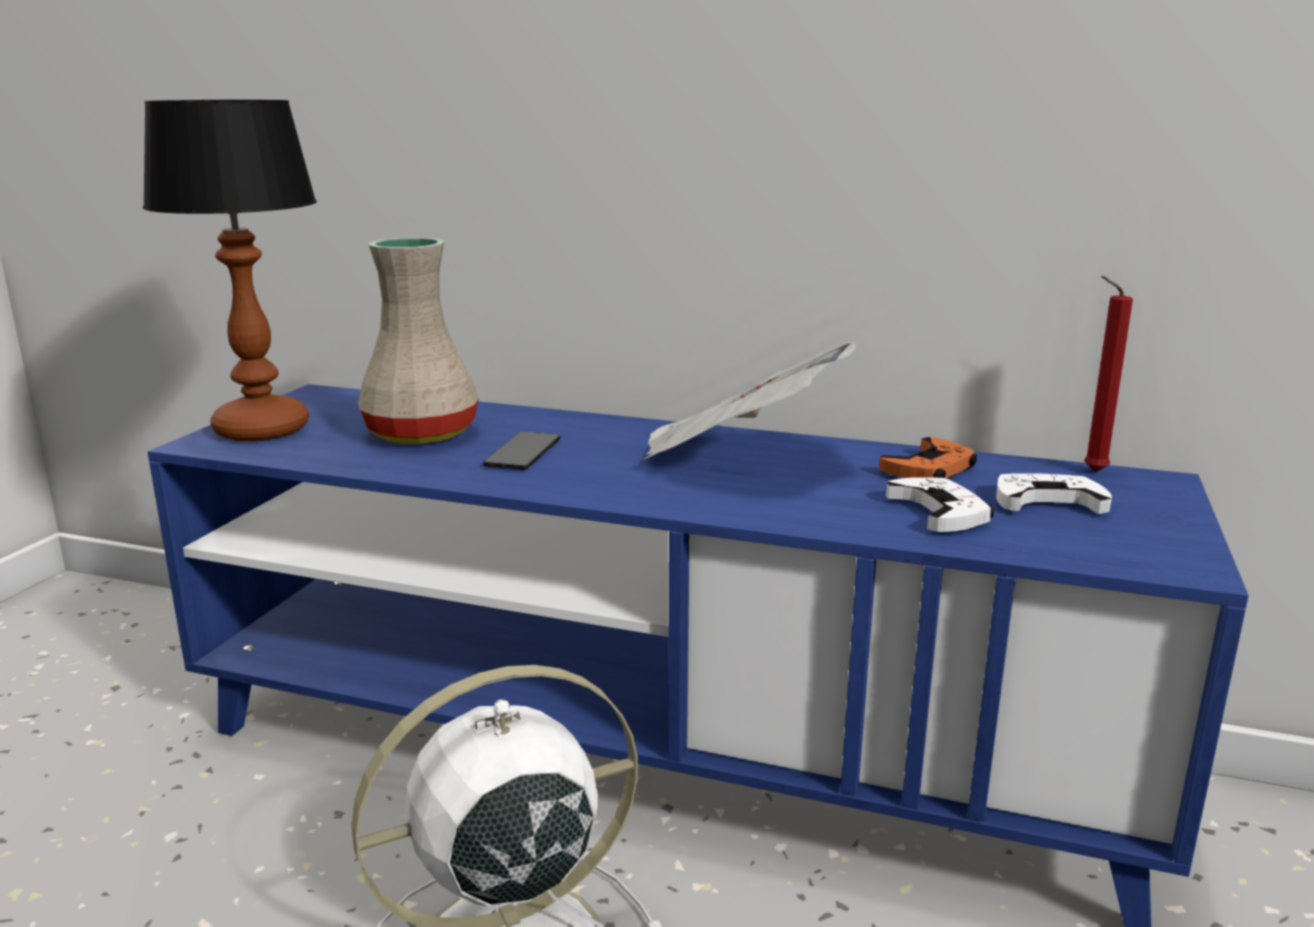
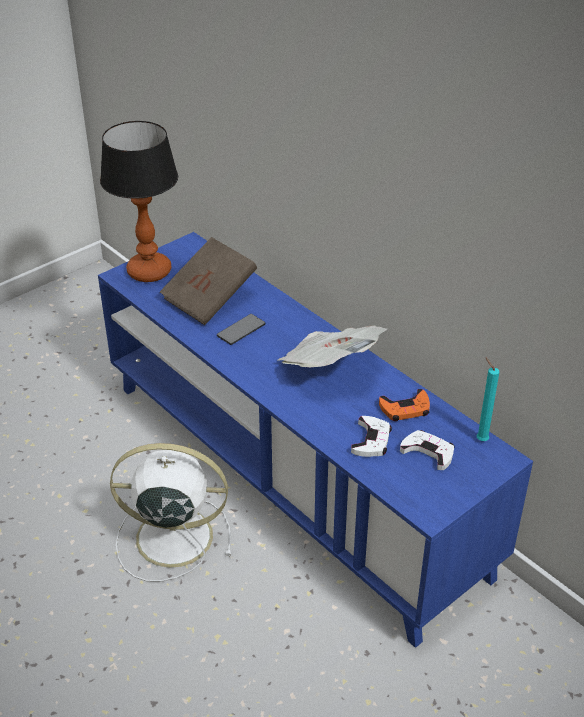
camera: 30 degrees right, 20 degrees up
(419, 434) = (210, 298): beige vase -> brown book
(1090, 471) = (480, 439): red candle -> turquoise candle

